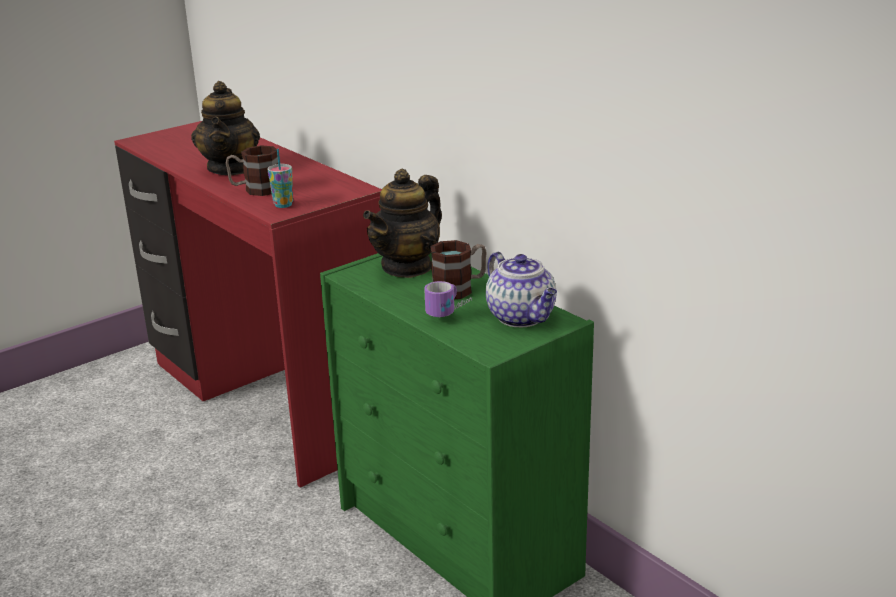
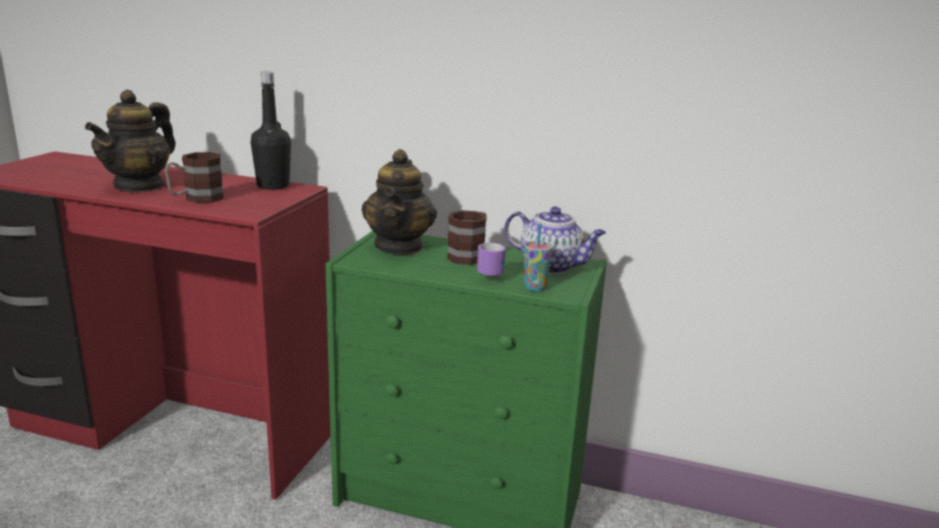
camera: 35 degrees left, 5 degrees down
(230, 168) = (140, 186): teapot -> teapot turned 60 degrees clockwise
(283, 205) = (247, 206): cup -> cup (535, 287)
(336, 183) = (273, 186): none -> black bottle

